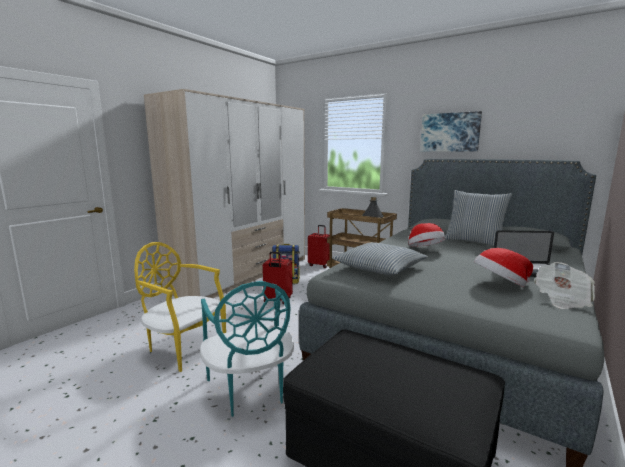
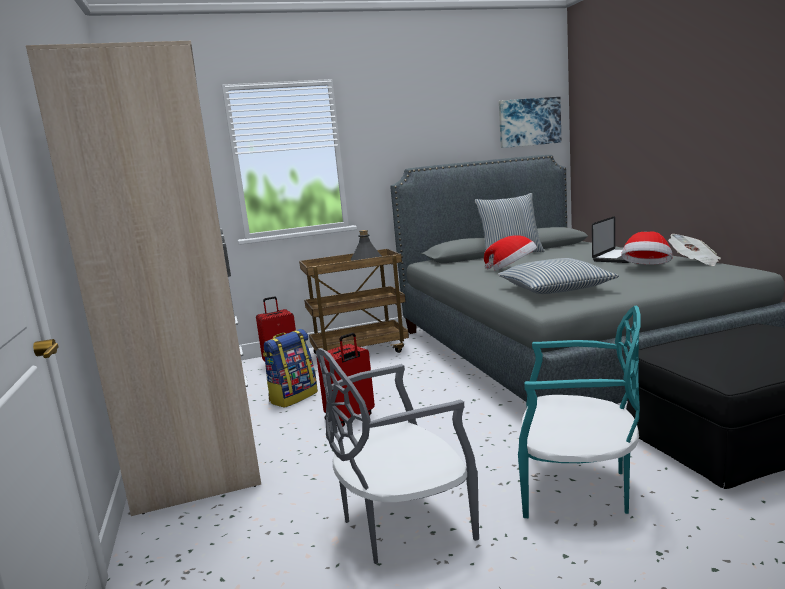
camera: 50 degrees left, 0 degrees up
(184, 347) = (401, 524): yellow chair -> grey chair
(450, 132) = (424, 132): picture -> picture (529, 122)

